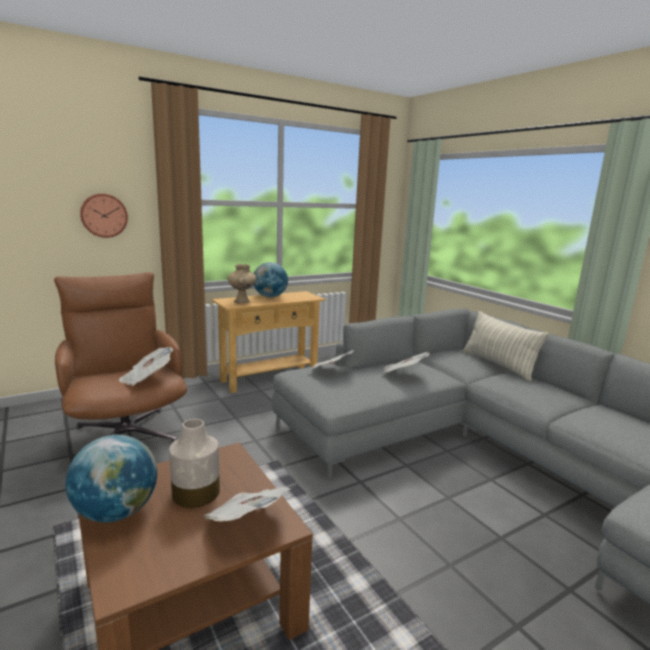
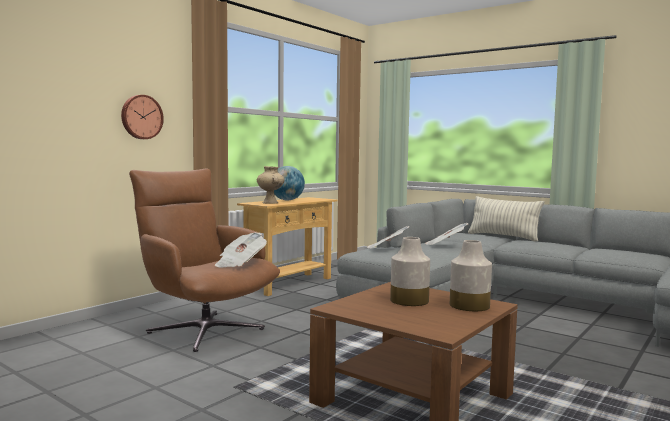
camera: 20 degrees left, 10 degrees down
(117, 512) = (372, 313): globe -> none
(246, 522) = (469, 305): newspaper -> beige vase

